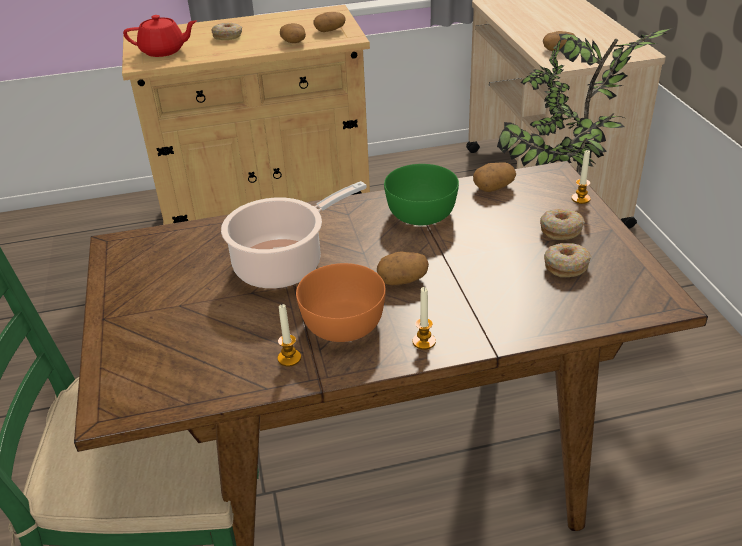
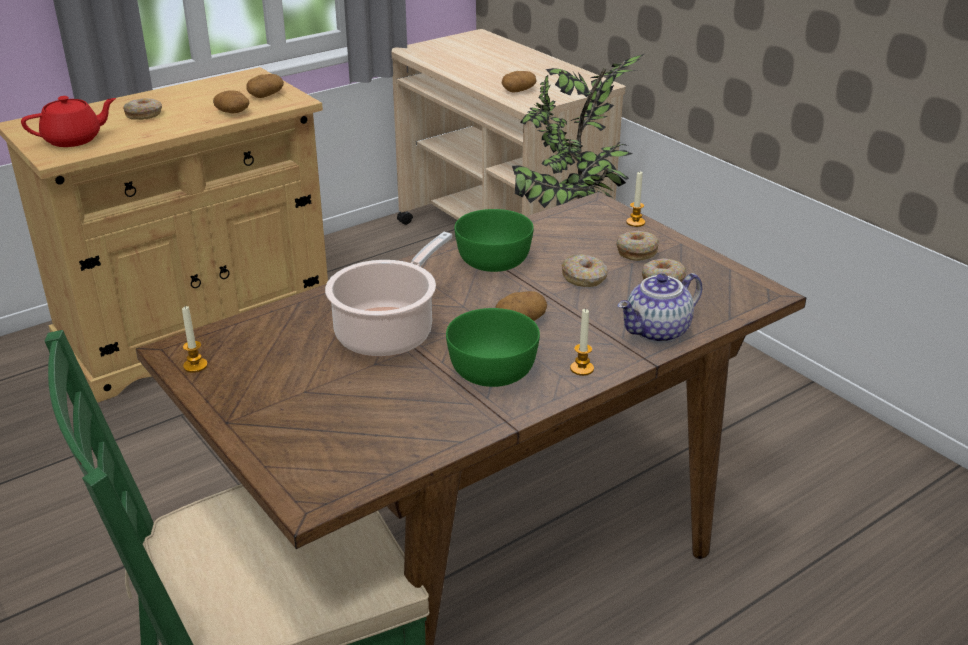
camera: 25 degrees left, 5 degrees down
(289, 358) = (463, 411): candle -> candle (195, 366)
(342, 322) = (491, 370): orange bowl -> green bowl
(491, 247) = (584, 278): none -> donut
(493, 186) = (546, 225): potato -> none
(523, 320) = (658, 332): none -> teapot

